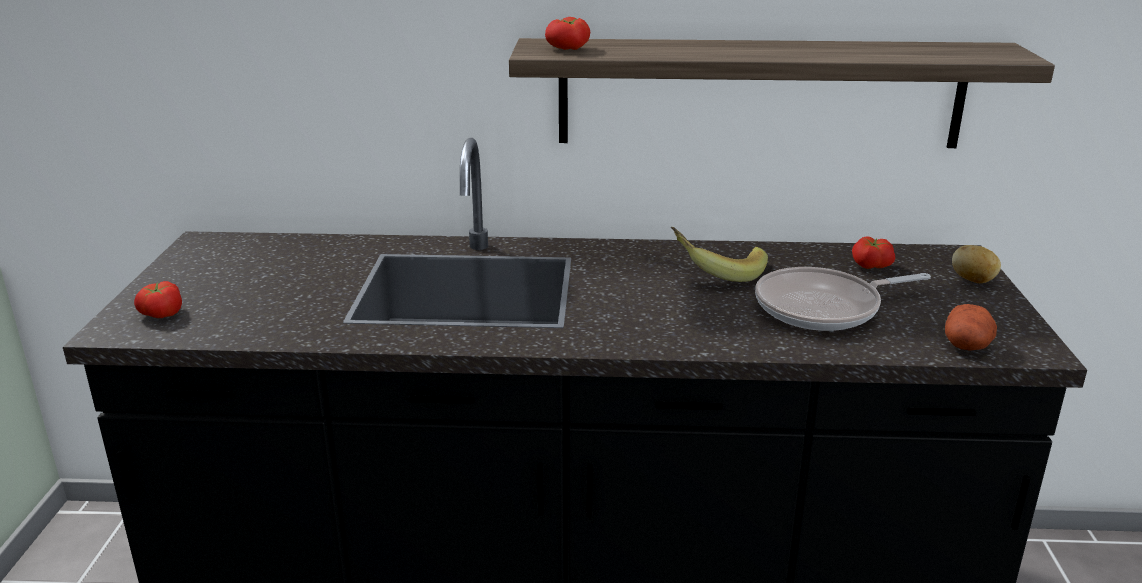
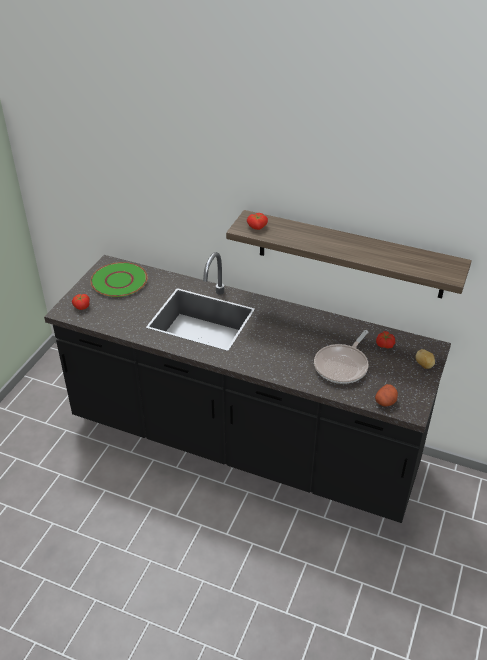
camera: 20 degrees right, 15 degrees up
(240, 262) = (119, 281): none -> green plate
(717, 272) = (312, 333): banana -> none
(824, 308) = (342, 365): frying pan -> frying pan turned 60 degrees counterclockwise

